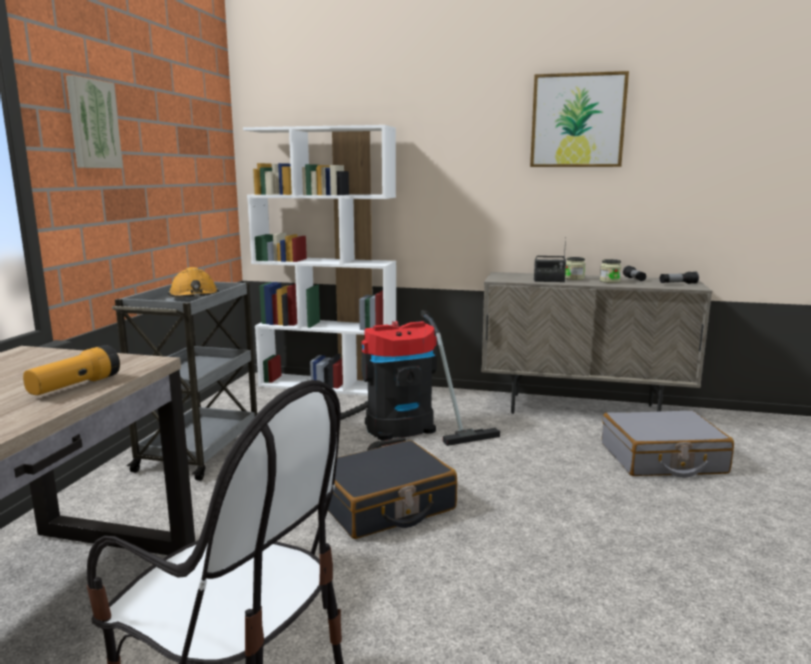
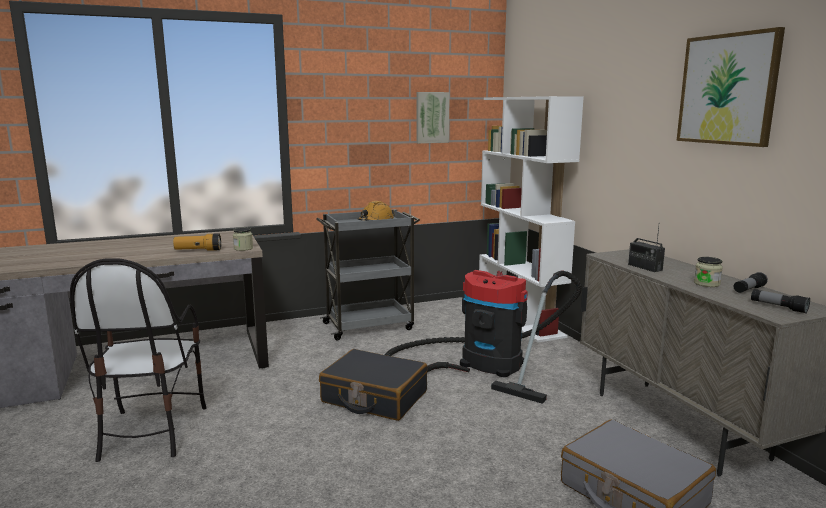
camera: 55 degrees right, 0 degrees up
(92, 124) = (343, 104): picture -> picture (432, 117)
(574, 278) = (684, 272): jar -> jar (243, 248)

